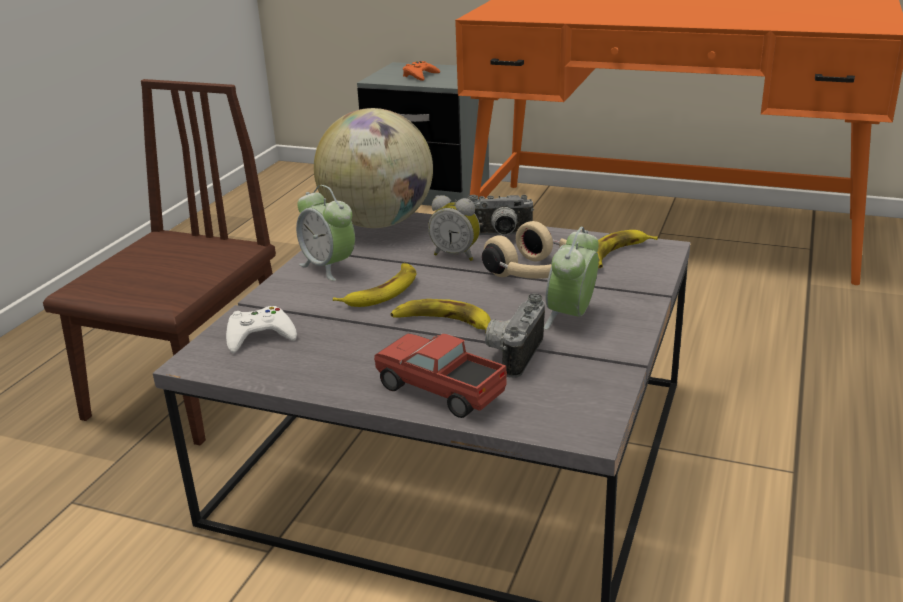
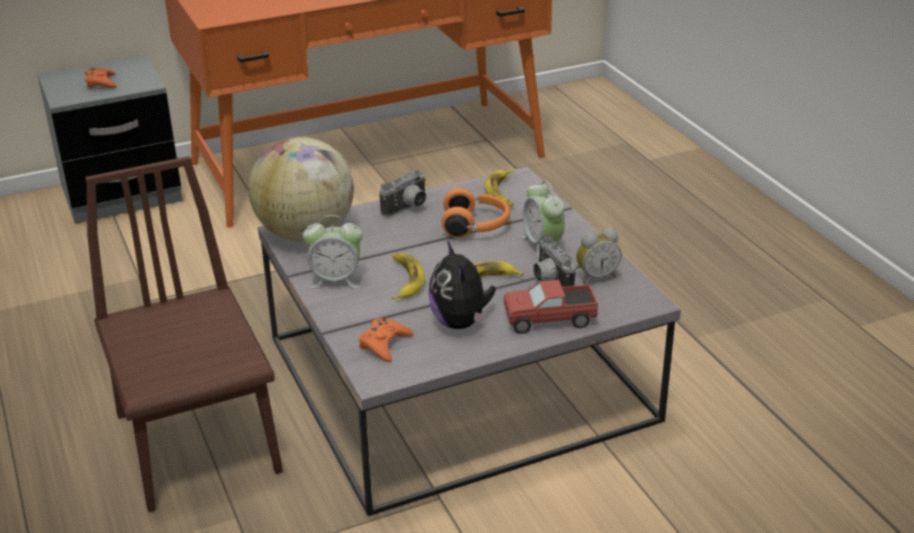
camera: 45 degrees left, 5 degrees up
(260, 336) = (384, 344): white game controller -> orange game controller
(356, 351) = (461, 322): none -> plush toy
(456, 255) = (405, 234): alarm clock -> alarm clock (596, 276)
(534, 274) = (476, 226): beige headphones -> orange headphones

